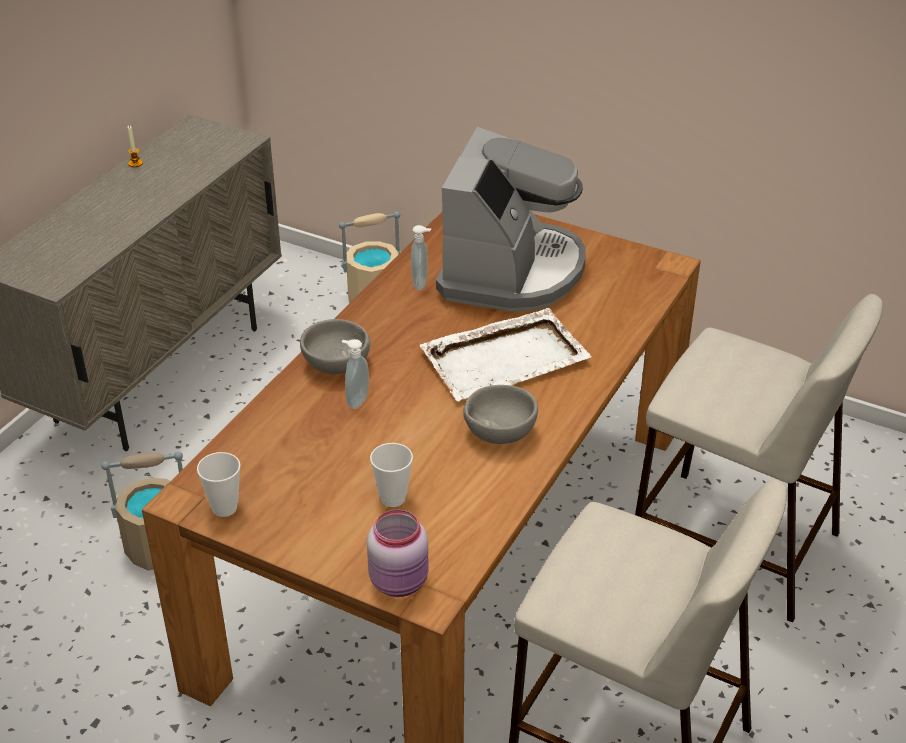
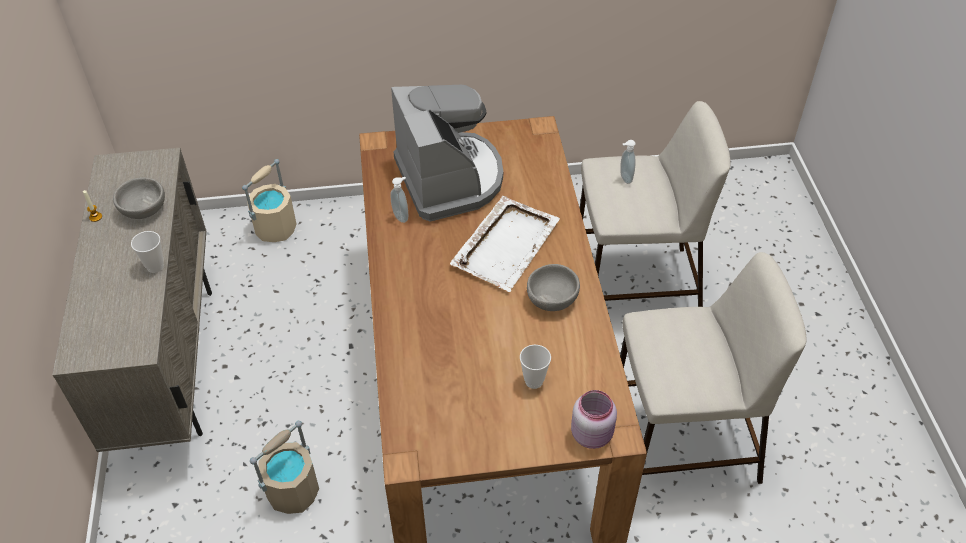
camera: 35 degrees left, 10 degrees up
(224, 508) = (438, 450): cup -> cup (155, 266)
(335, 363) = (404, 305): grey bowl -> grey bowl (143, 209)
(356, 400) = (444, 325): soap dispenser -> soap dispenser (624, 178)

